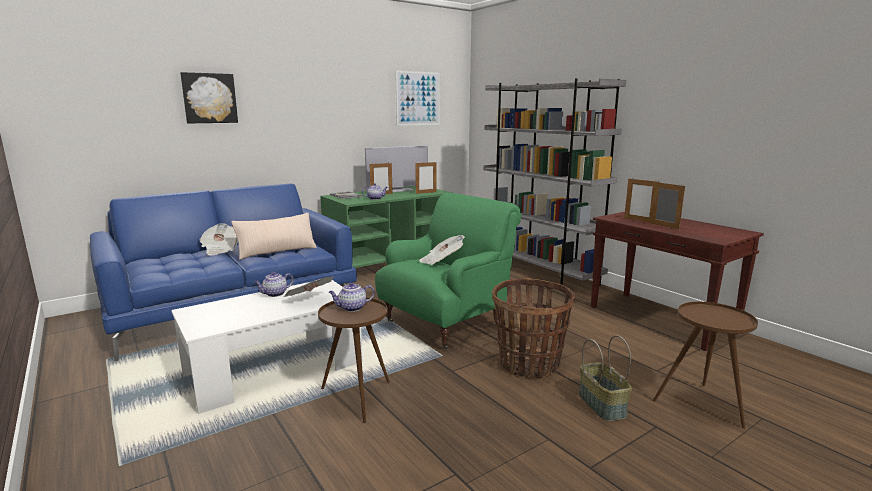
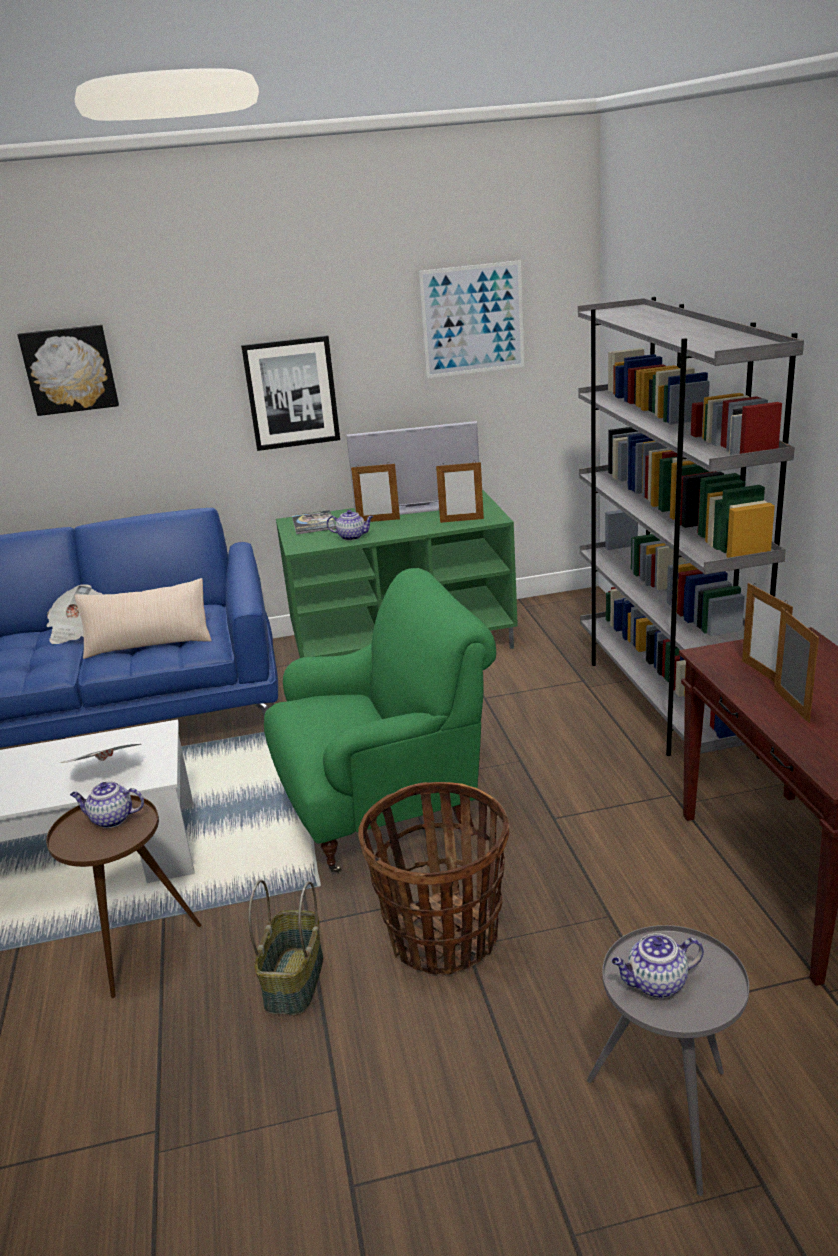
camera: 25 degrees right, 10 degrees up
(274, 294) = (74, 749): teapot -> teapot (656, 984)
(331, 126) = (291, 393): none -> picture
(441, 261) = (356, 713): newspaper -> none
(603, 405) = (488, 1064): basket -> basket (295, 982)
(701, 406) = (667, 1119): brown side table -> grey side table

